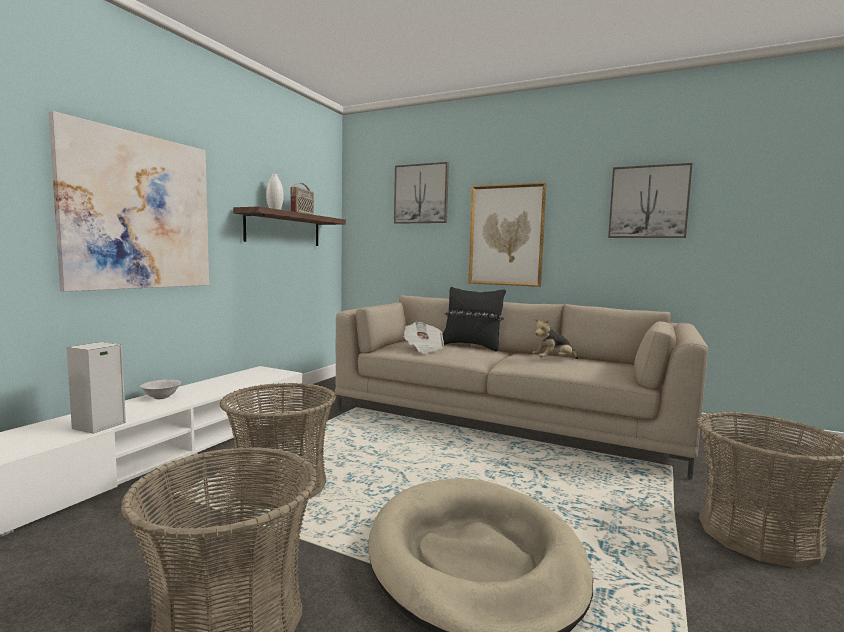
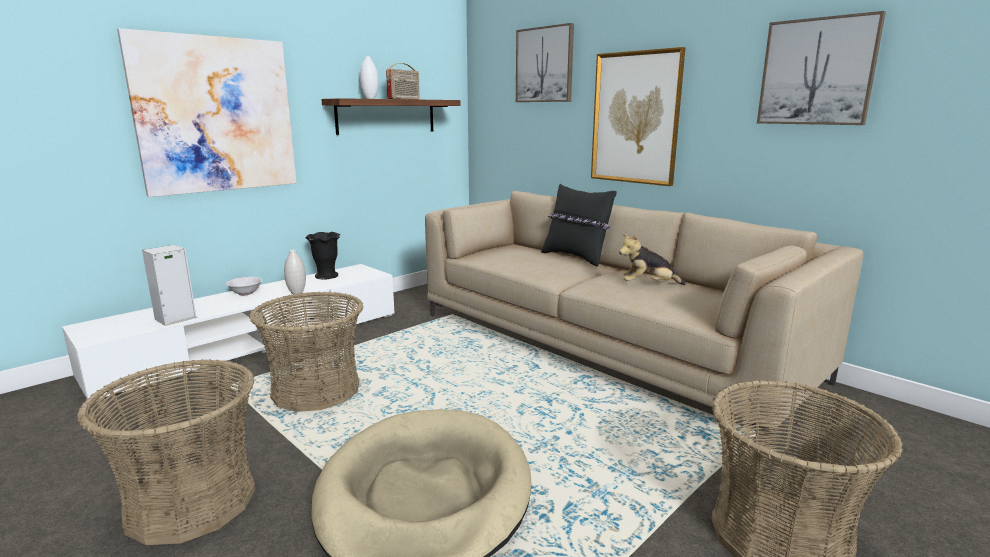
camera: 20 degrees right, 10 degrees up
(220, 393) = (297, 293): none -> white vase
(236, 377) = (326, 276): none -> black vase
(423, 349) = (512, 258): newspaper -> none

